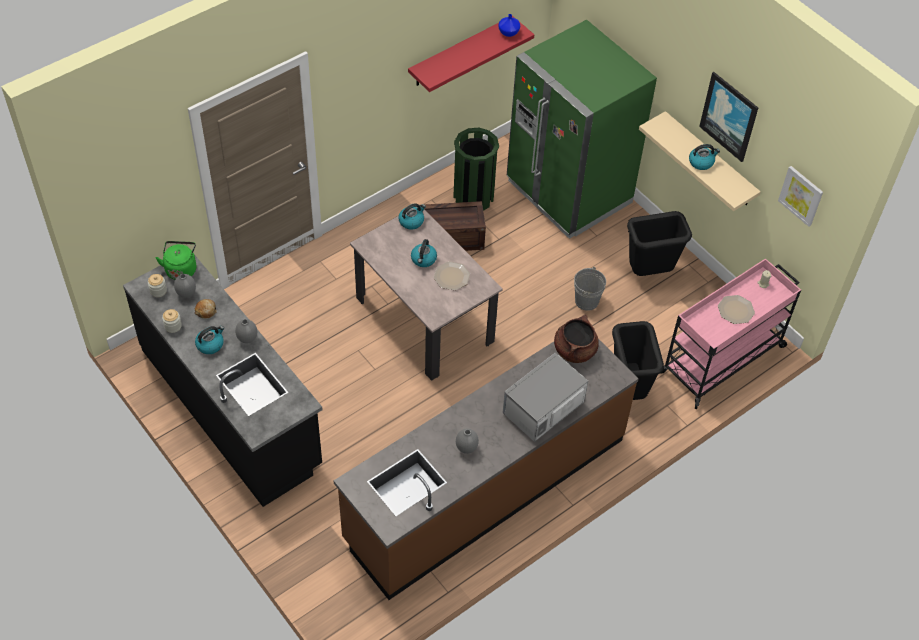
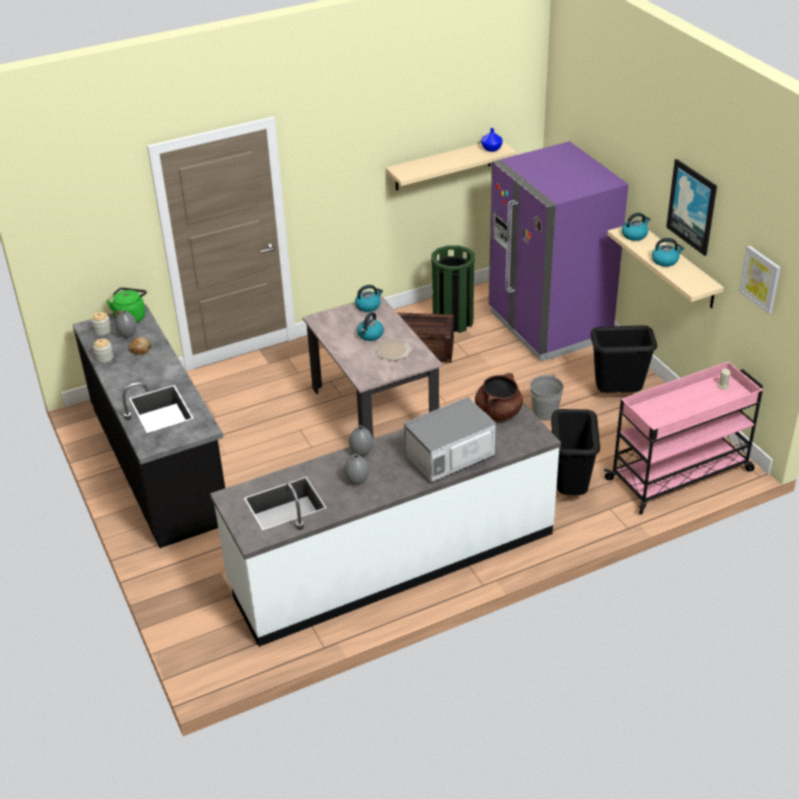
camera: 15 degrees right, 15 degrees down
(210, 344) = (134, 375): kettle -> kettle (634, 235)
(247, 339) = (170, 374): grey vase -> grey vase (361, 452)
(460, 52) = (443, 165): red shelf -> beige shelf
(485, 488) = (392, 559): brown counter -> white counter
(568, 192) = (549, 325): green fridge -> purple fridge
(736, 310) = (688, 404): plate -> none

